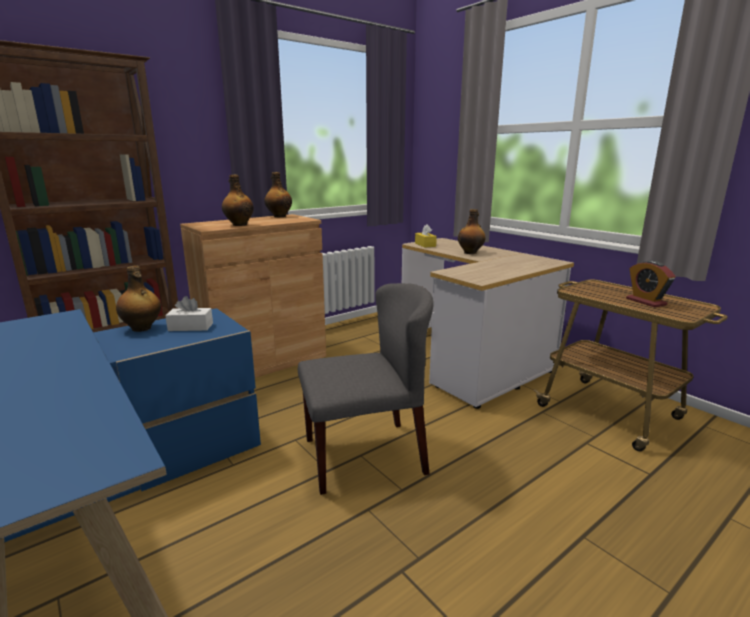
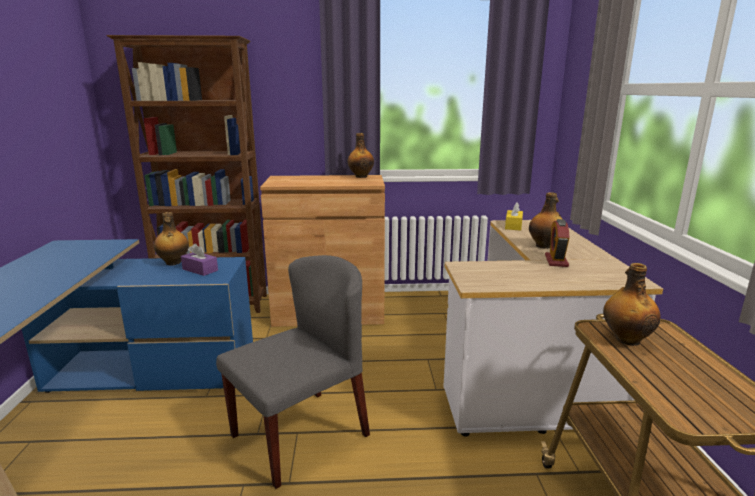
camera: 35 degrees right, 0 degrees up
(190, 327) = (200, 270): white tissue box -> purple tissue box
(239, 225) = (304, 183): bottle -> bottle (626, 339)
(365, 455) = (301, 434): grey chair -> grey chair turned 60 degrees counterclockwise
(645, 302) = (680, 377): alarm clock -> alarm clock (556, 261)

